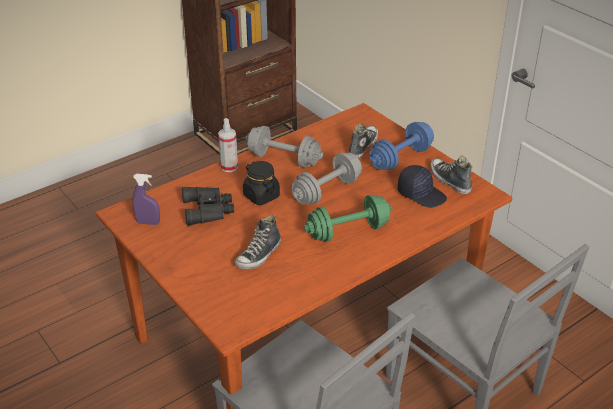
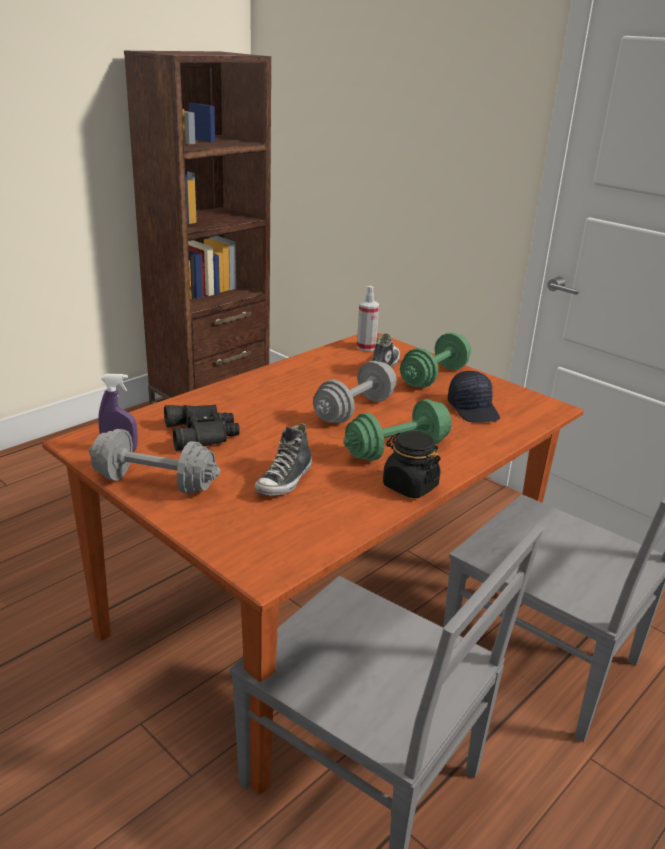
camera: 10 degrees left, 10 degrees down
(229, 167) = (221, 390): spray bottle -> spray bottle (366, 347)
(261, 196) = (271, 417): black jar -> black jar (409, 486)
(284, 159) = (290, 381): grey dumbbell -> grey dumbbell (155, 483)
(400, 158) = (434, 377): blue dumbbell -> green dumbbell
(421, 194) = (473, 409): black cap -> black cap turned 45 degrees clockwise
(449, 180) = (501, 395): shoe -> none

